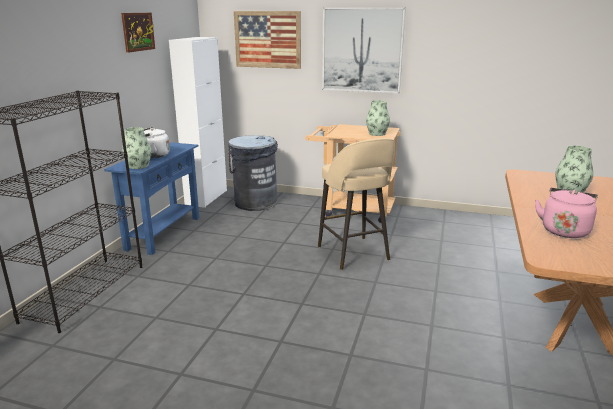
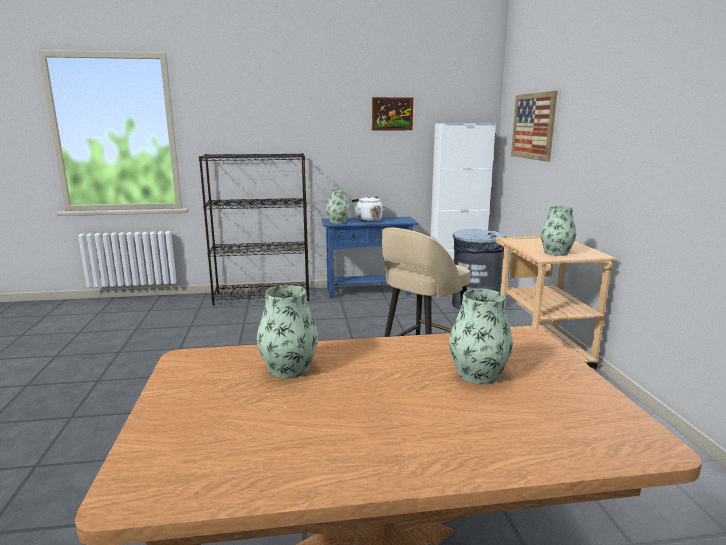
camera: 65 degrees right, 5 degrees down
(362, 50) = (597, 140): picture -> none
(564, 230) = (289, 368): pink kettle -> vase

